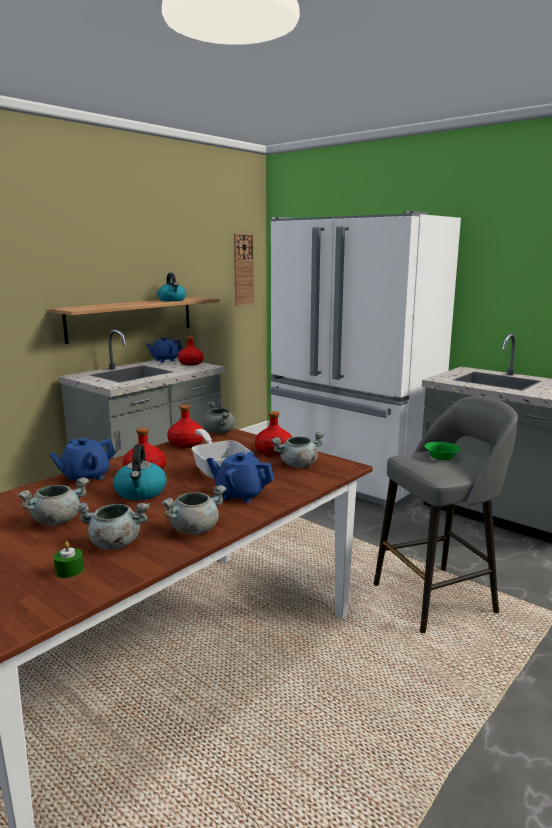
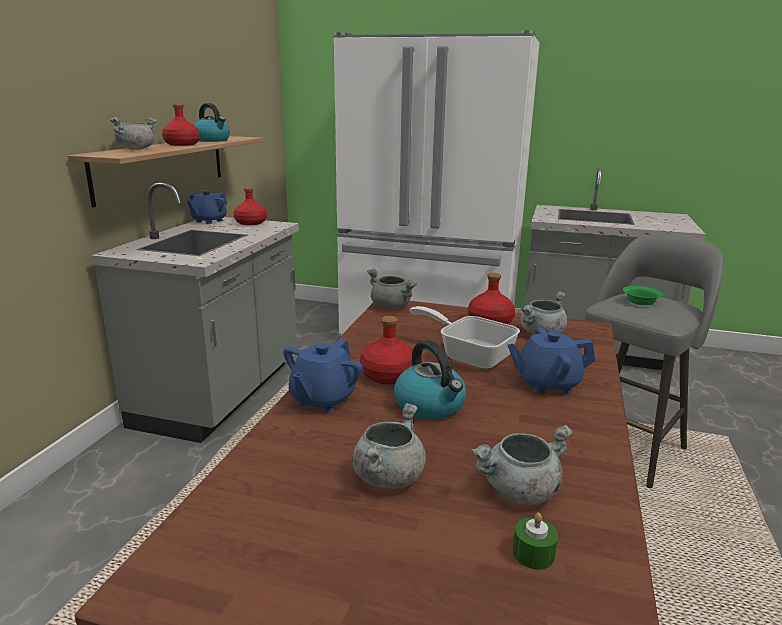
camera: 25 degrees left, 5 degrees up
(186, 444) = (376, 328): red bottle -> red bottle (182, 144)
(194, 529) = (575, 443): grey cooking pot -> grey cooking pot (136, 149)
(243, 270) = (264, 101): wall clock -> none

